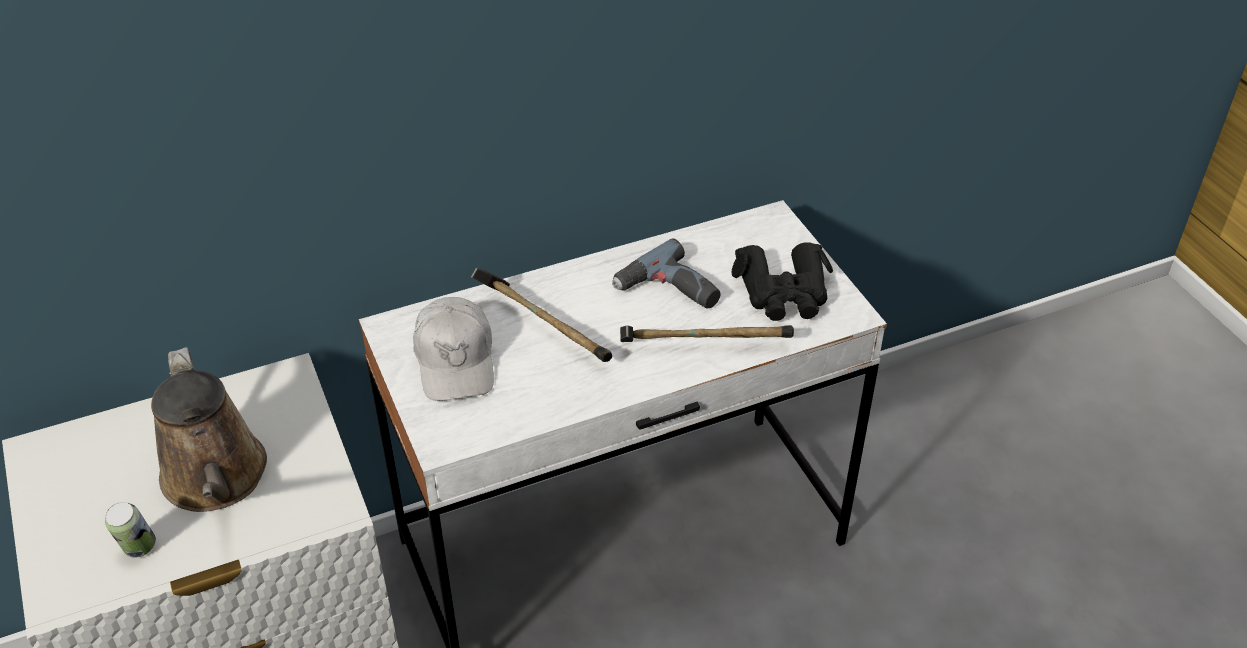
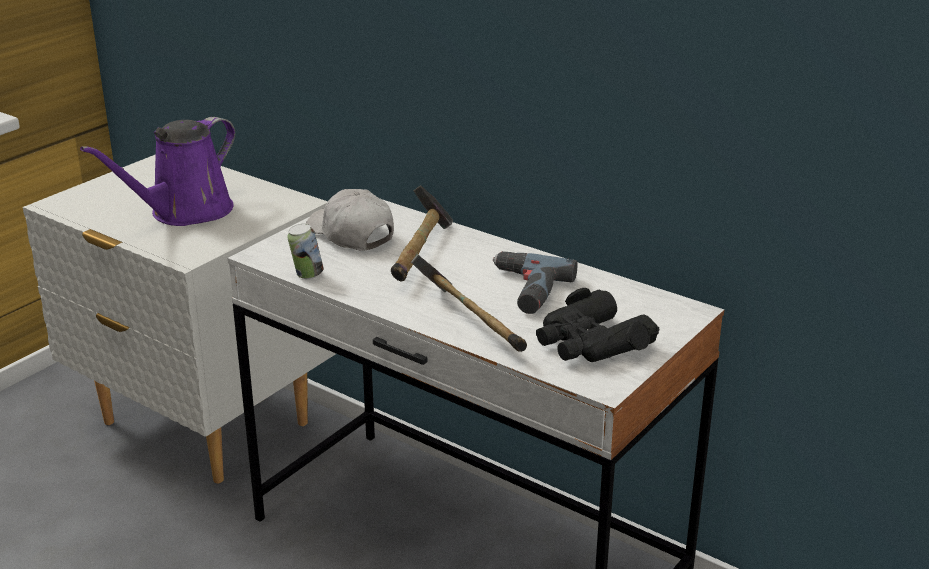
camera: 60 degrees right, 15 degrees down
(138, 549) = (109, 211): can -> can (307, 275)
(216, 479) = (185, 212): brown watering can -> purple watering can
(456, 360) = (350, 234): white cap -> white cap turned 90 degrees clockwise

